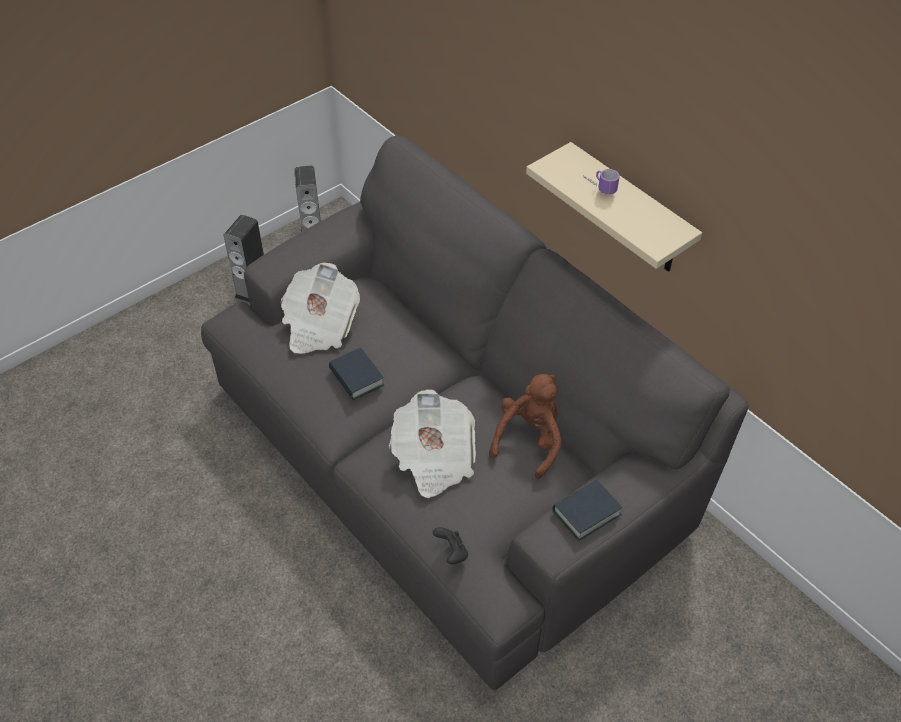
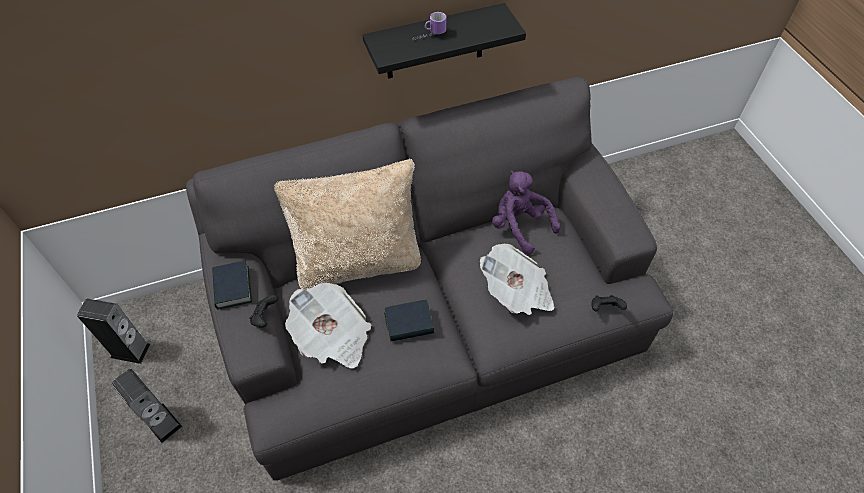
camera: 70 degrees left, 5 degrees up
(309, 263) = (265, 317): none -> black game controller
(412, 320) = (360, 265): none -> beige pillow
(529, 440) = (520, 226): brown plush toy -> purple plush toy
(586, 513) = (612, 208): book -> book (232, 288)
(629, 212) = (435, 43): beige shelf -> black shelf

